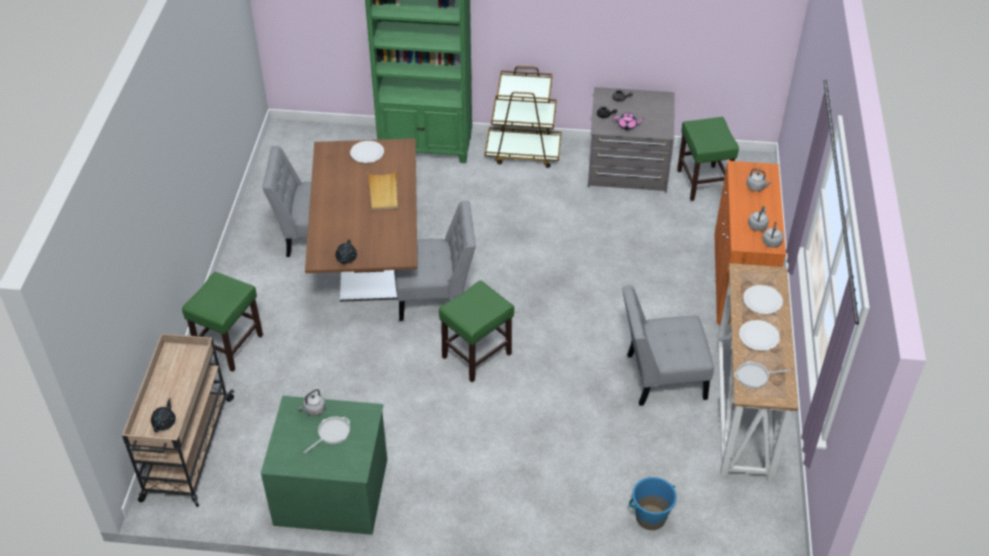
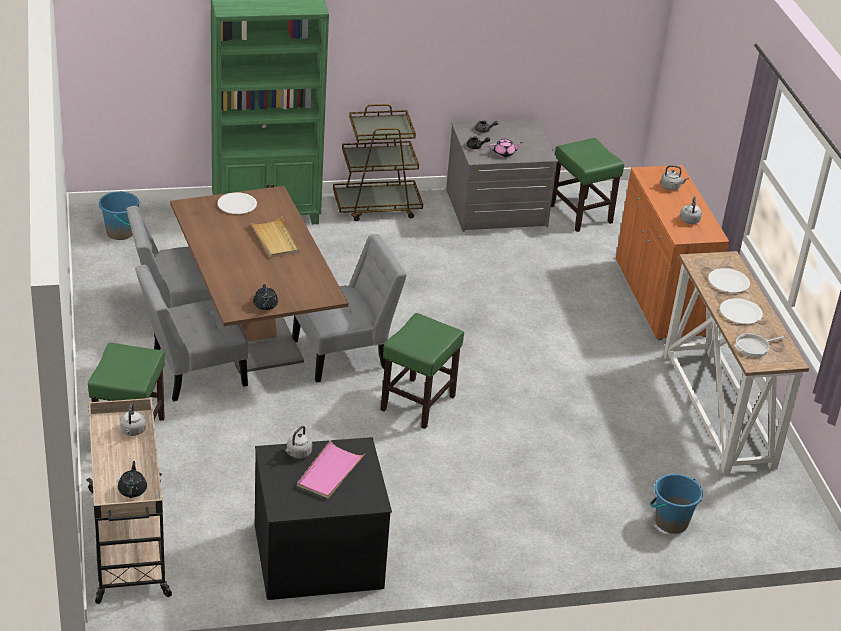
camera: 20 degrees left, 10 degrees down
(300, 151) = (120, 233): none -> blue bucket
(332, 433) = (330, 472): frying pan -> pink tray
(332, 490) = (318, 554): green dresser -> black dresser
(660, 377) = (621, 395): grey chair -> grey chair (193, 373)
(771, 243) = (710, 233): grey kettle -> grey kettle (132, 431)

